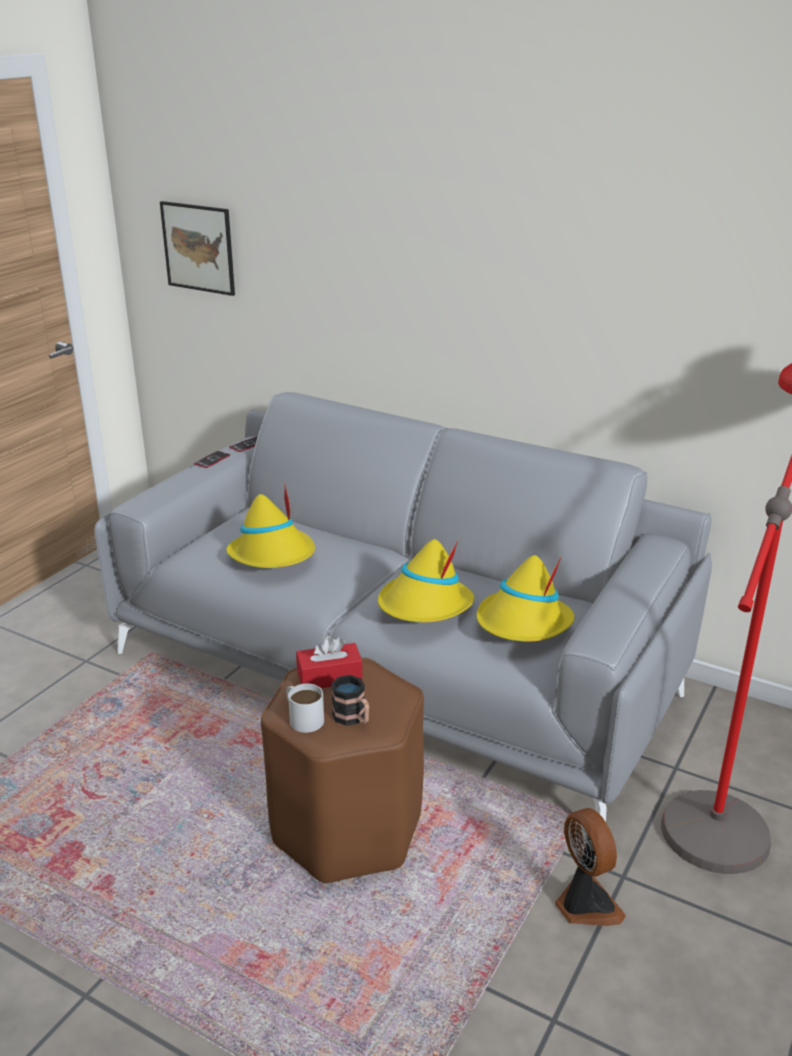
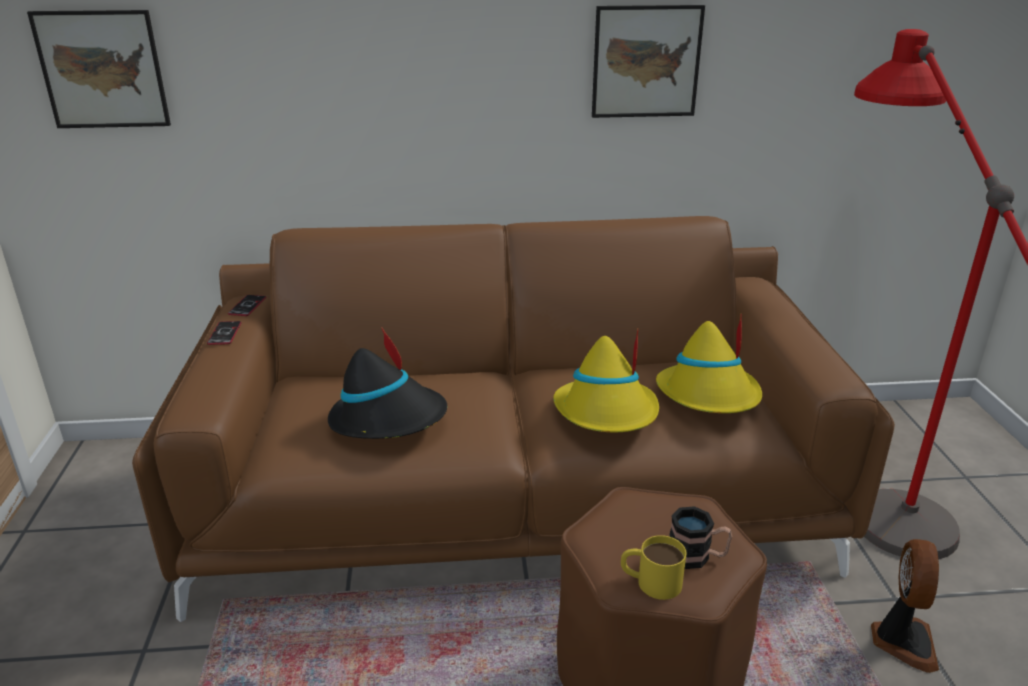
camera: 35 degrees left, 0 degrees up
(273, 555) = (389, 418): yellow hat -> black hat
(302, 717) = (650, 581): white mug -> yellow mug
(329, 677) = (616, 524): red tissue box -> none
(396, 670) = (514, 500): grey sofa -> brown sofa
(585, 904) = (902, 641): fan -> fan turned 75 degrees clockwise
(593, 306) = (646, 62): none -> picture

